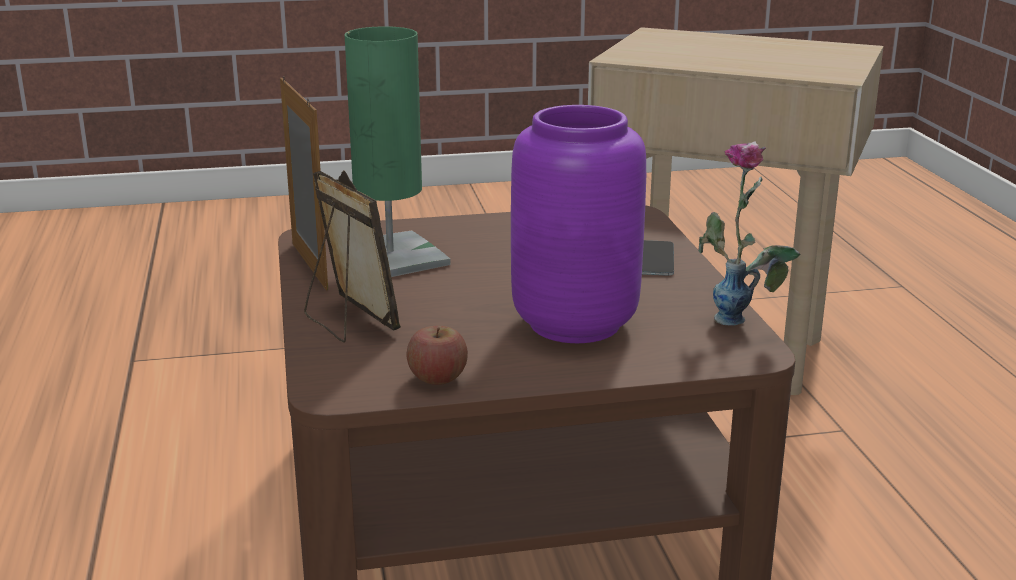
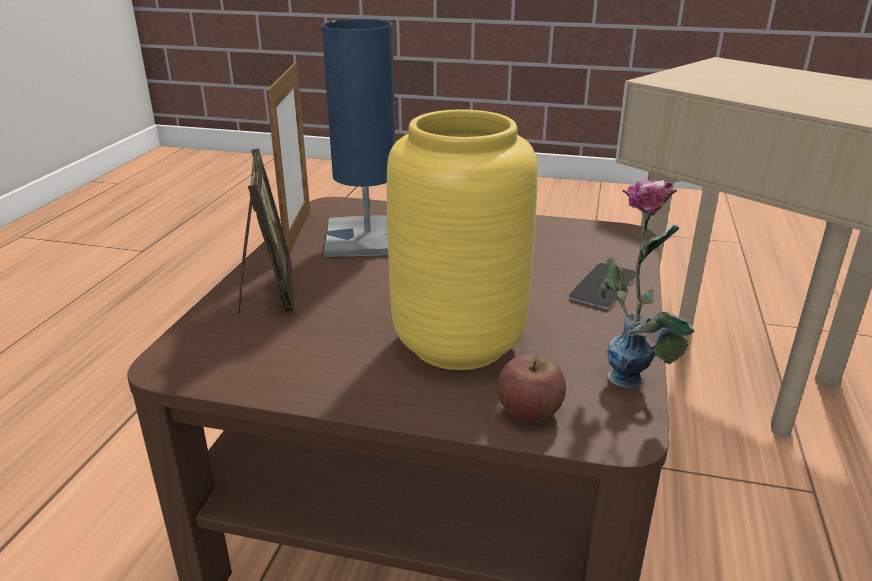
camera: 25 degrees right, 5 degrees up
(390, 258) = (367, 238): green table lamp -> blue table lamp
(437, 378) = (273, 373): apple -> apple (529, 410)
(576, 325) = (459, 345): purple vase -> yellow vase

